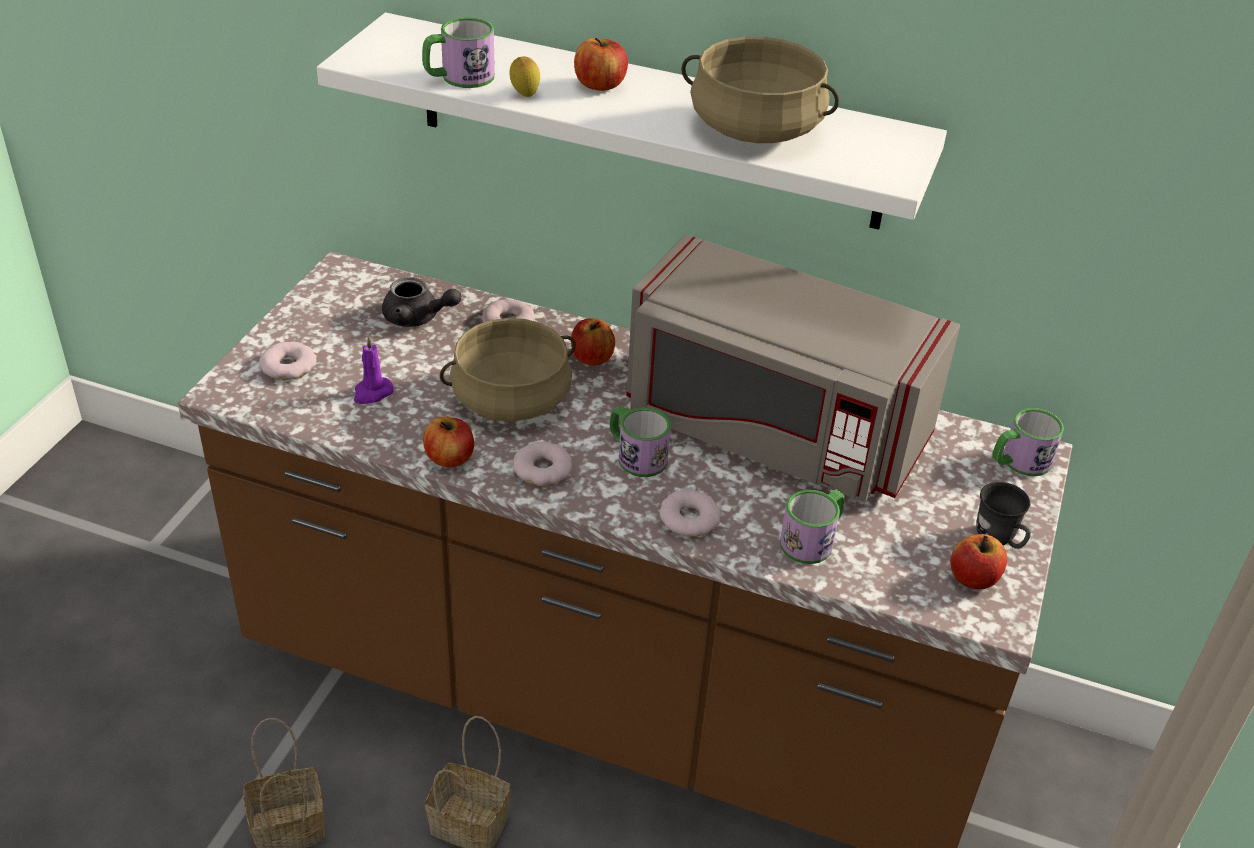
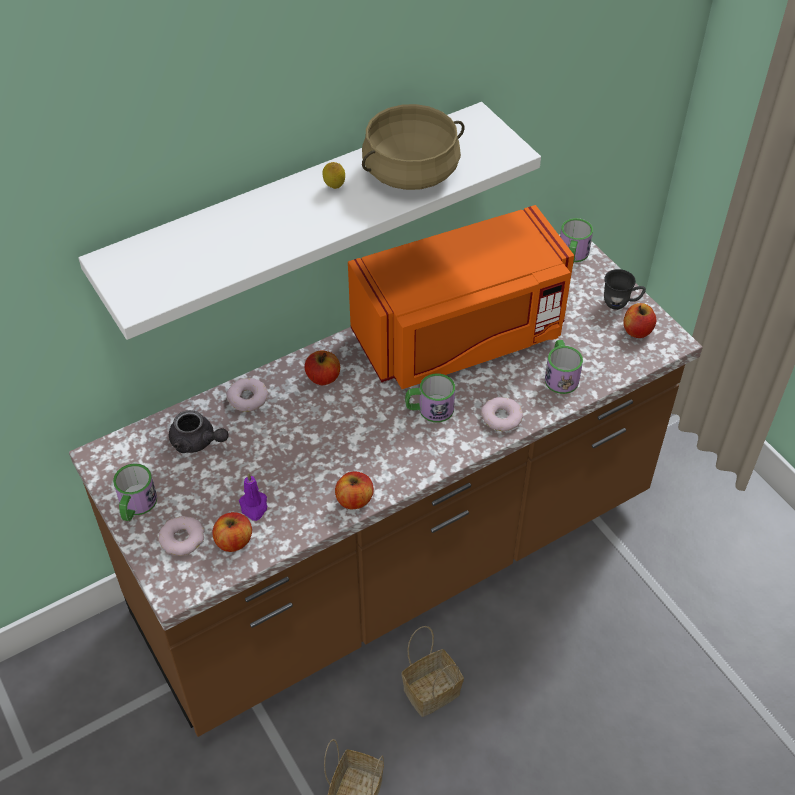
camera: 50 degrees left, 10 degrees up
(418, 318) = (197, 442): grey teapot -> grey teapot turned 60 degrees clockwise
(459, 78) = (216, 266): mug -> mug (136, 506)
(511, 399) = (325, 438): beige cooking pot -> none
(524, 95) = (271, 247): lemon -> lemon (334, 187)
(543, 469) = (404, 459): donut -> none
(600, 85) = (293, 207): apple -> apple (234, 541)
(772, 429) = (460, 336): grey microwave -> orange microwave

